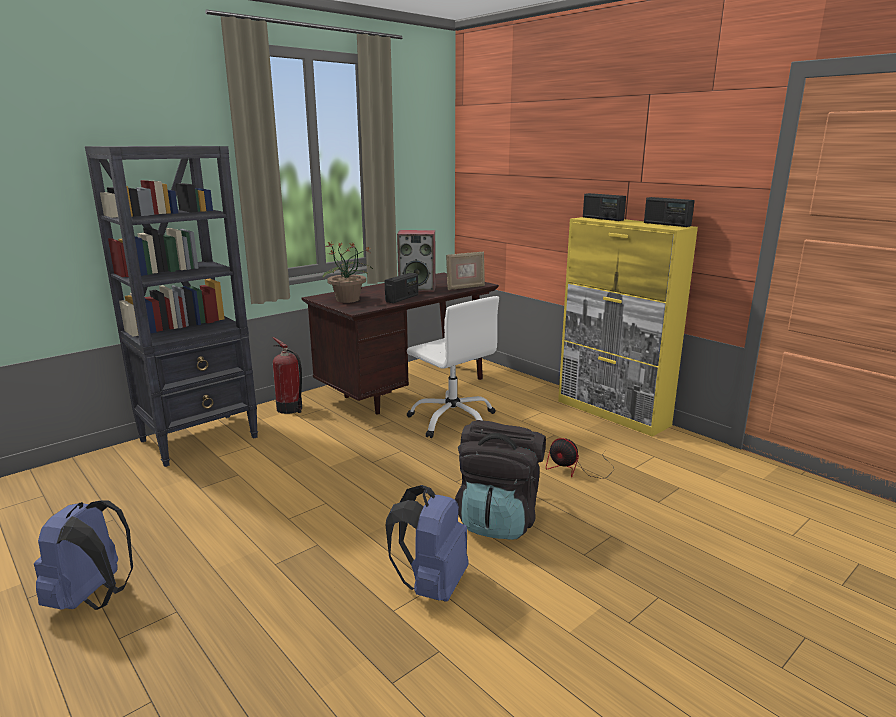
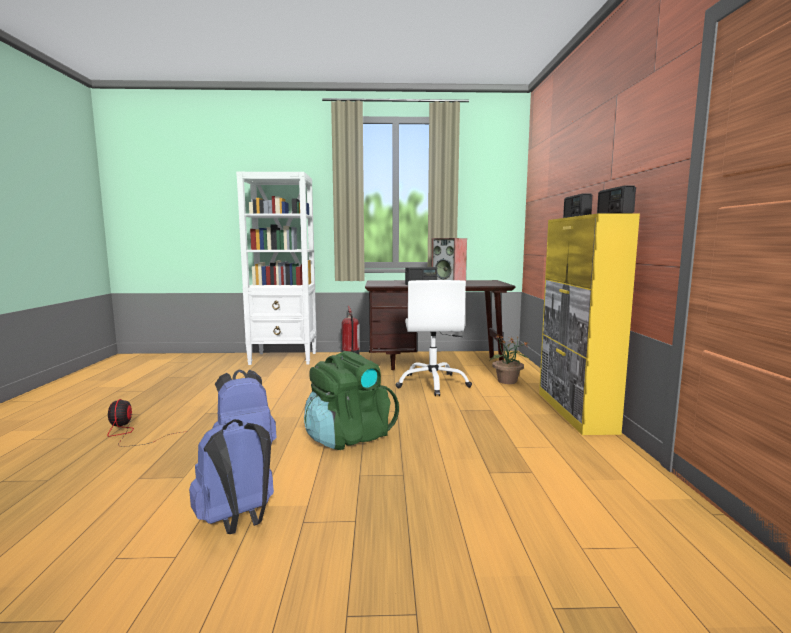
camera: 40 degrees right, 10 degrees down
(93, 598) = (129, 399): blue backpack -> blue backpack (237, 521)
(200, 439) = (284, 358): black bookcase -> white bookcase
(348, 300) = (387, 282): potted plant -> potted plant (507, 381)
(465, 287) = (483, 284): picture frame -> none
(498, 519) = (348, 437): black backpack -> green backpack
(577, 469) = (464, 432): fan -> fan (130, 434)

